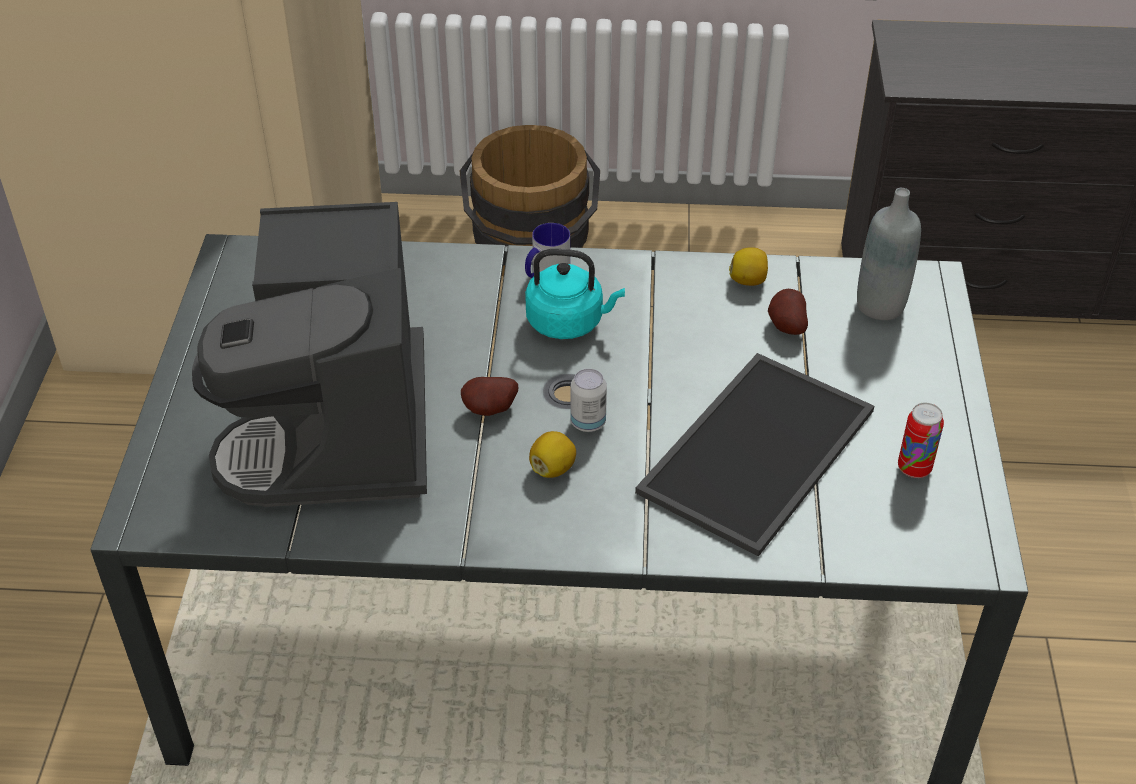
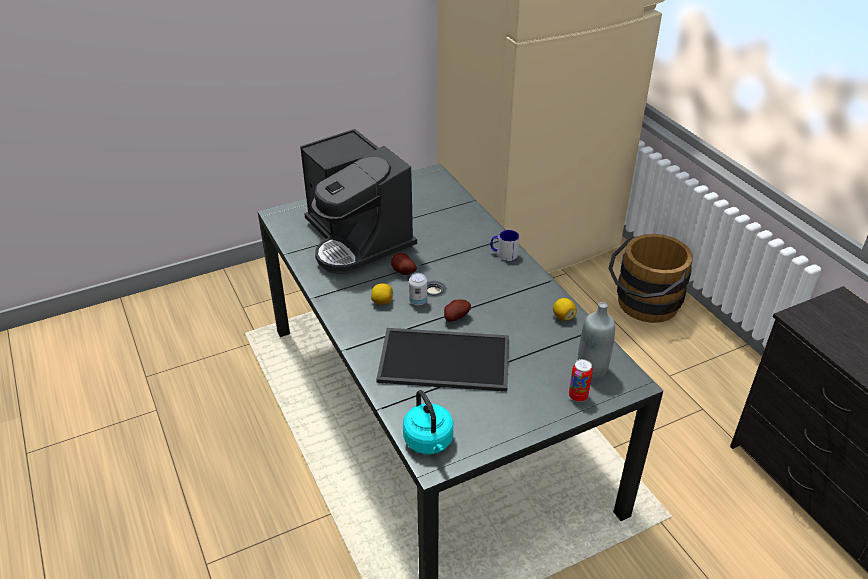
camera: 60 degrees right, 5 degrees down
(339, 432) = (358, 239): coffee machine -> coffee machine turned 90 degrees counterclockwise
(569, 322) = (478, 273): turquoise kettle -> turquoise kettle (429, 442)
(785, 326) = (541, 340): potato -> potato (455, 317)
(914, 468) = (478, 419): can -> can (578, 396)

